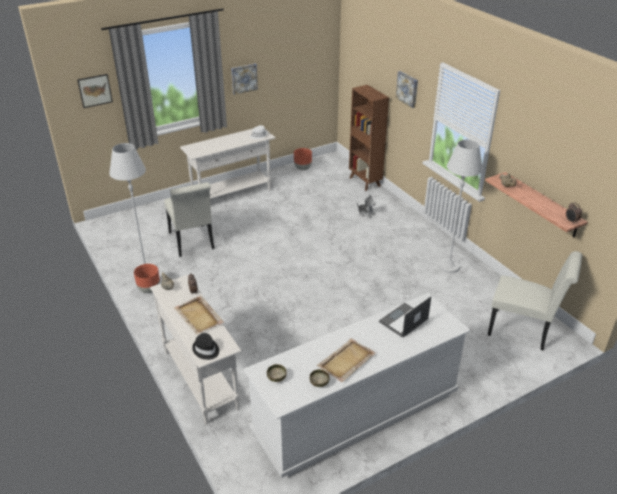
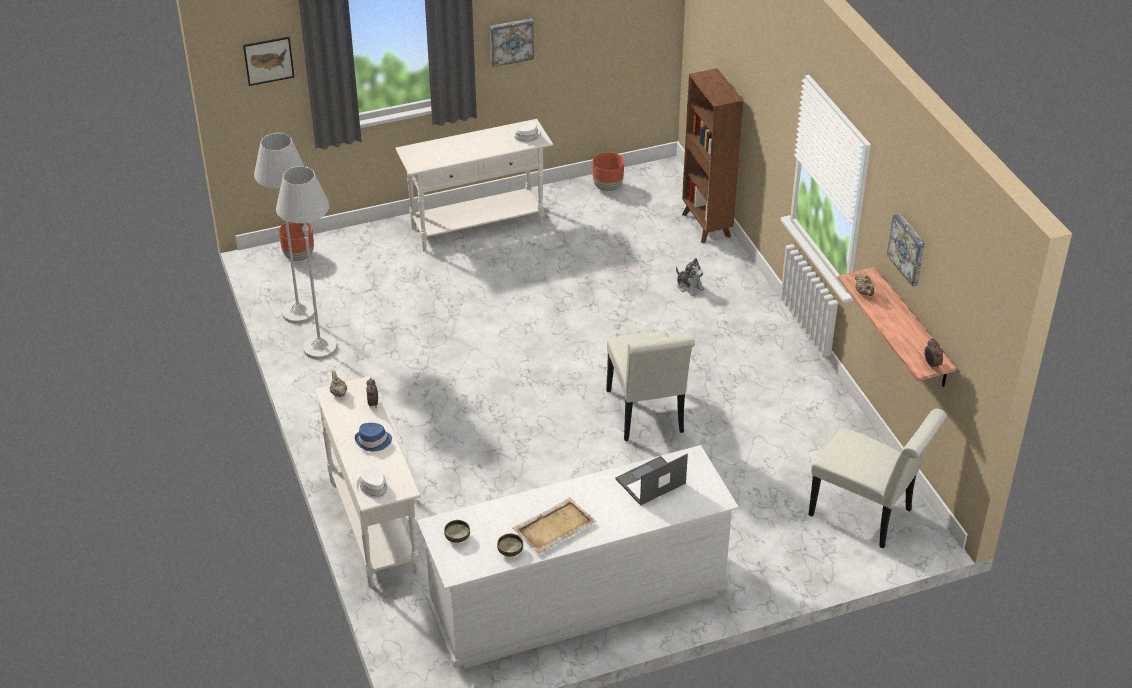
camera: 10 degrees right, 5 degrees up
(149, 289) = (321, 380): brown planter -> brown planter (298, 256)
(192, 243) = (398, 309): white chair -> white chair (646, 416)
(198, 317) = (373, 441): beige tray -> blue hat
(206, 350) = (374, 489): black hat -> white hat
(407, 89) = (767, 96): picture -> picture (908, 248)
(449, 266) = (792, 396): white floor lamp -> white floor lamp (298, 313)

